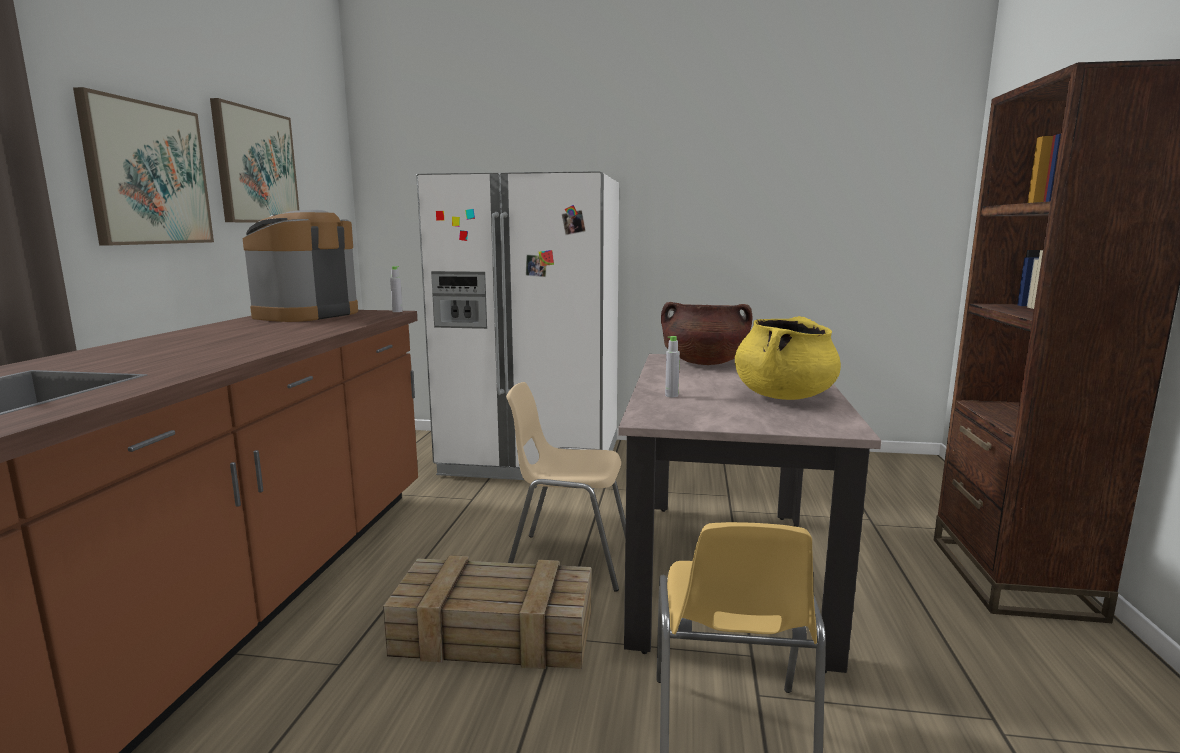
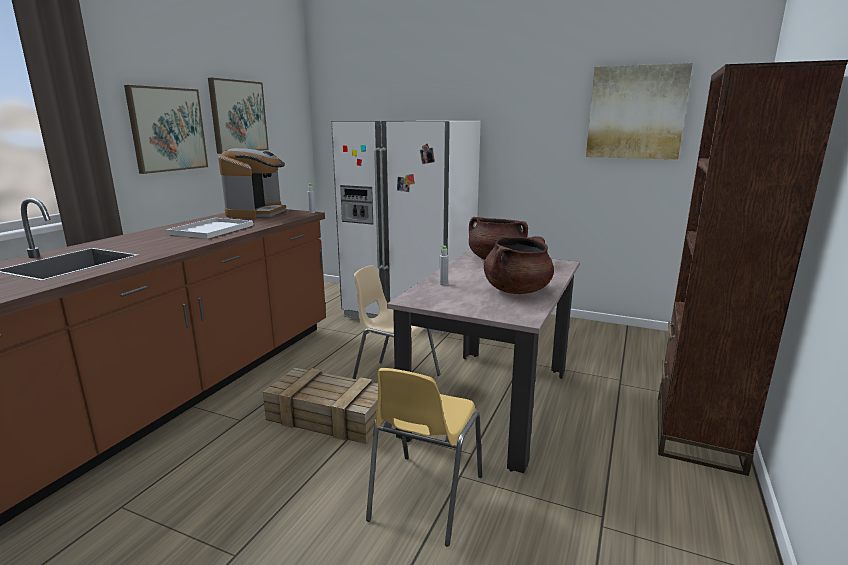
camera: 15 degrees right, 5 degrees up
(251, 337) = (211, 230): none -> white tray
(305, 315) = (257, 213): coffee machine -> coffee machine turned 150 degrees clockwise
(784, 396) = (517, 290): yellow cooking pot -> brown cooking pot
(826, 170) = (636, 112): none -> picture

